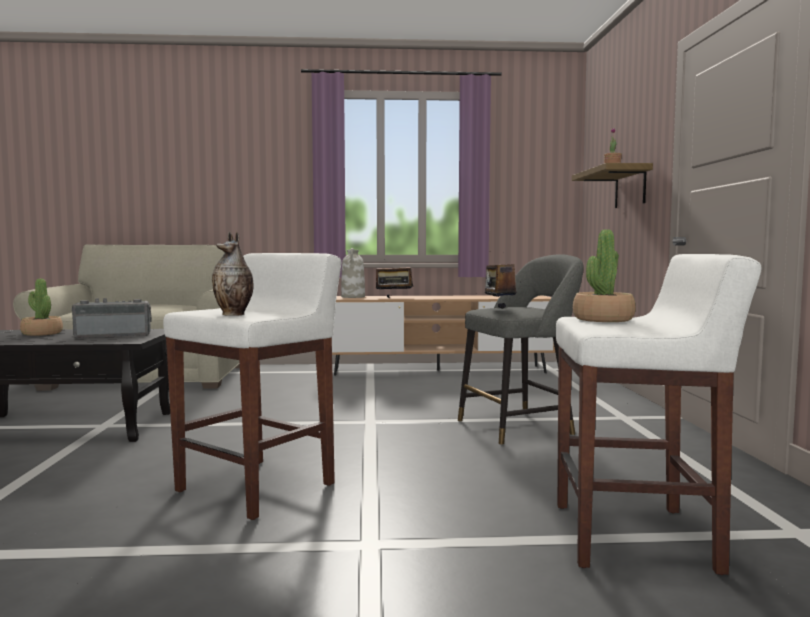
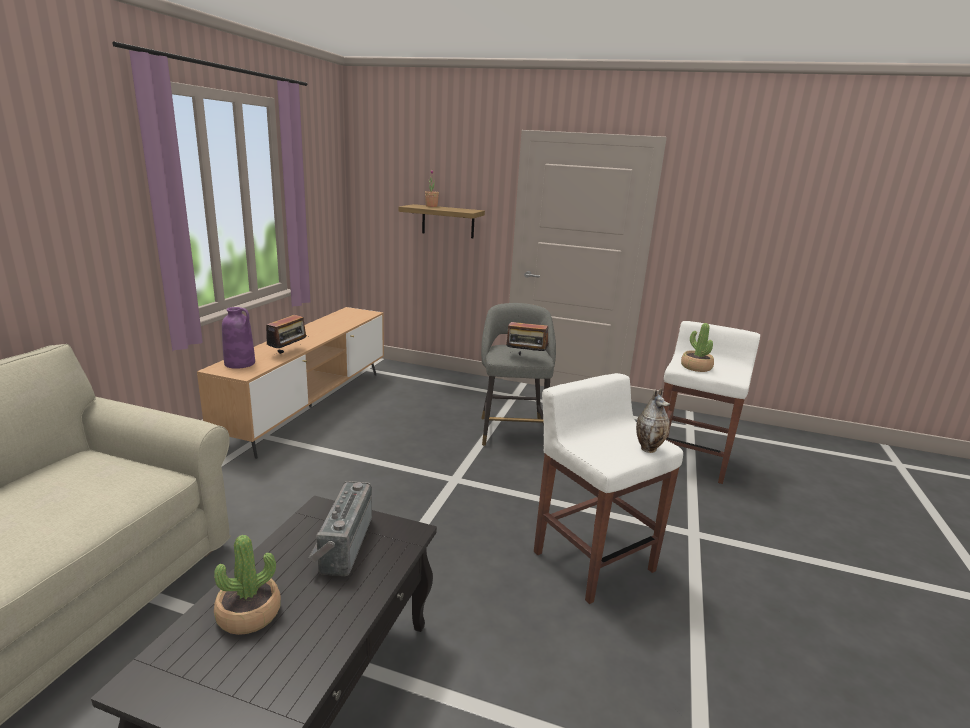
camera: 70 degrees left, 15 degrees up
(353, 297) = (240, 363): white vase -> purple vase

